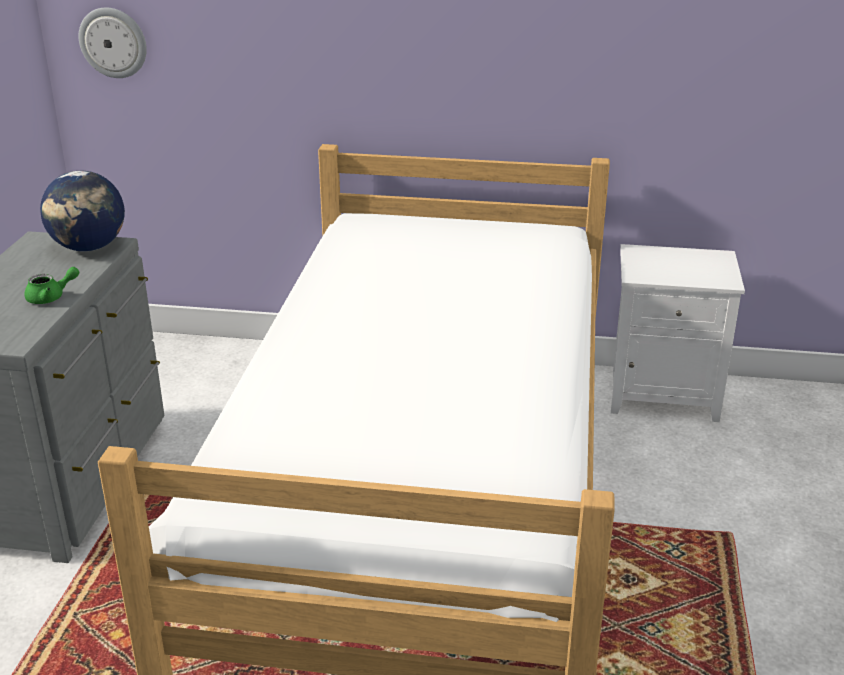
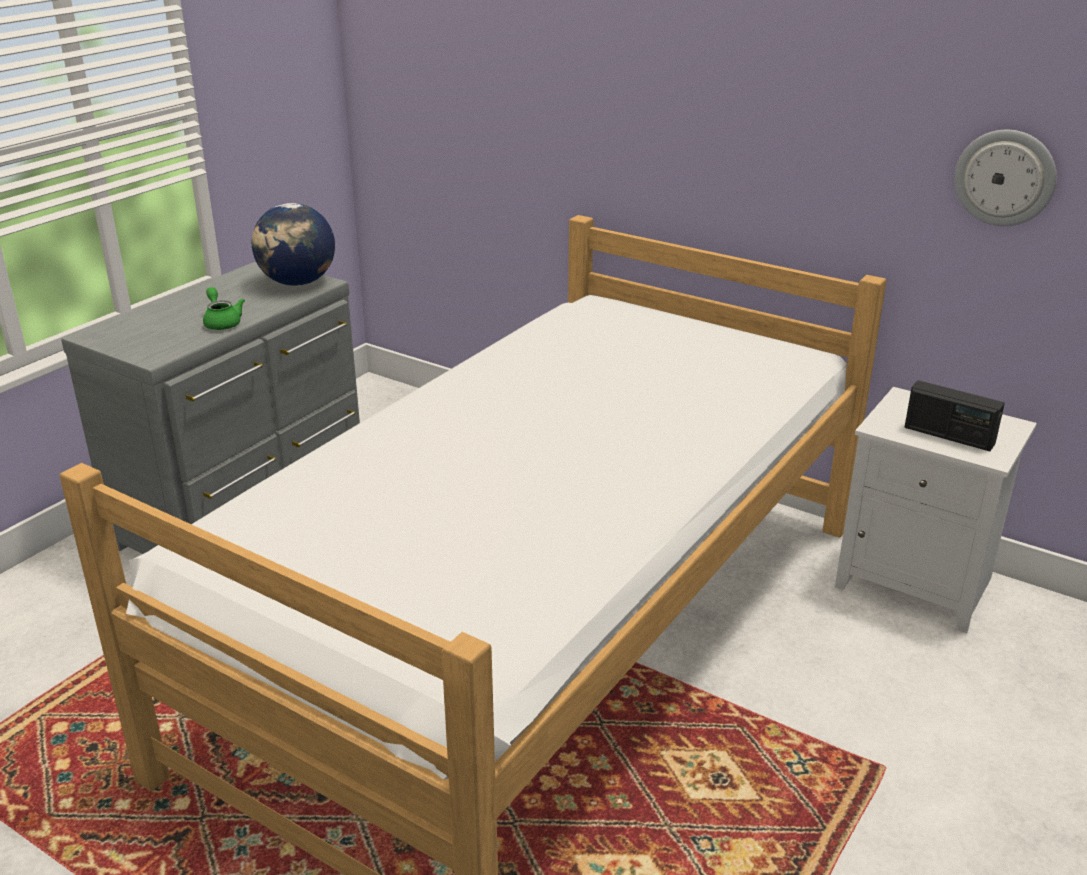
camera: 25 degrees right, 0 degrees up
(51, 298) = (222, 322): green teapot -> green teapot turned 120 degrees counterclockwise
(113, 42) = (399, 82): wall clock -> wall clock (1005, 177)
(687, 272) = (949, 436): none -> radio

